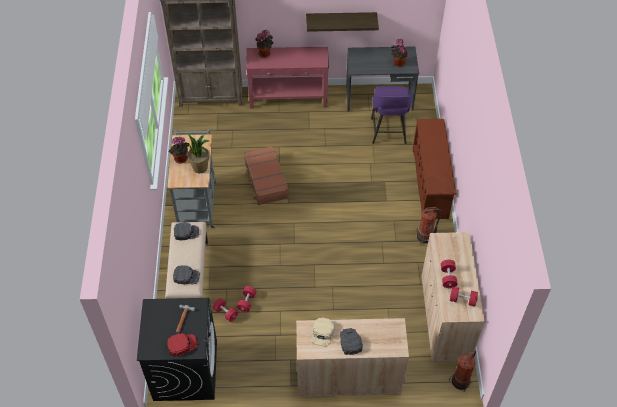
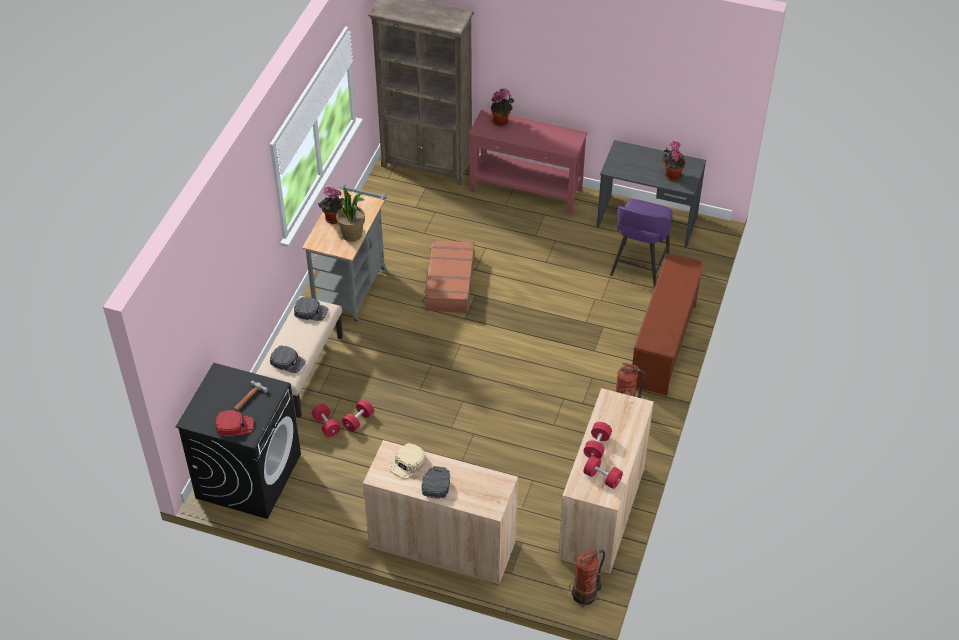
camera: 20 degrees right, 5 degrees down
(341, 20) = (607, 99): shelf -> none

